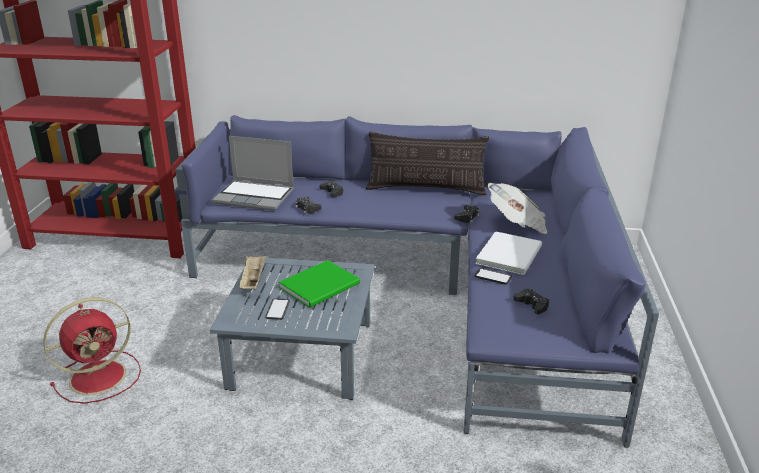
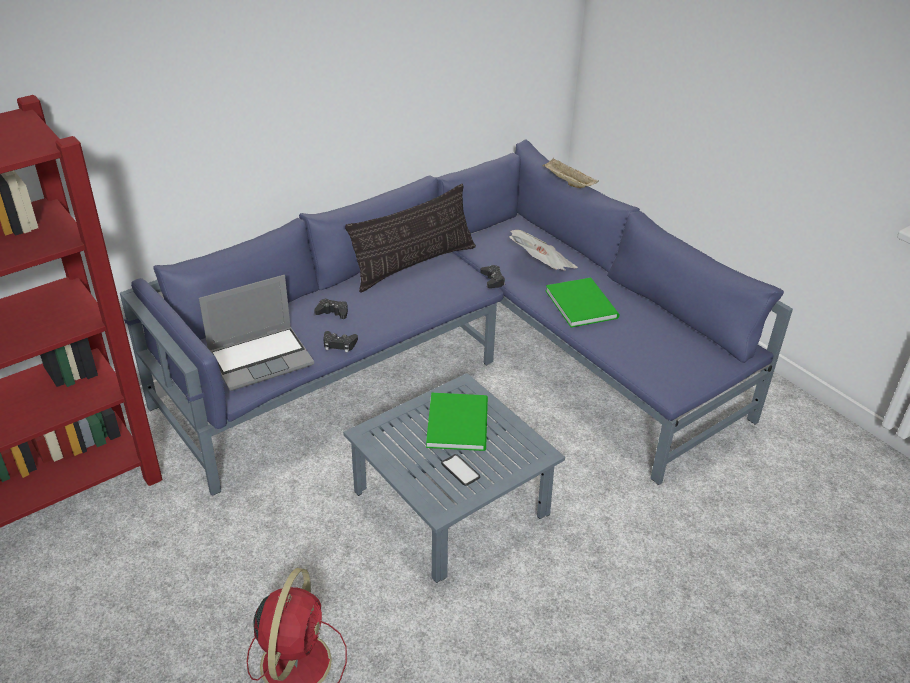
camera: 45 degrees left, 10 degrees up
(253, 281) = (391, 456): beige tray -> beige tray (567, 182)
(493, 277) = (600, 333): phone -> none
(511, 254) = (582, 302): white book -> green book
(532, 305) = (661, 344): black game controller -> none

